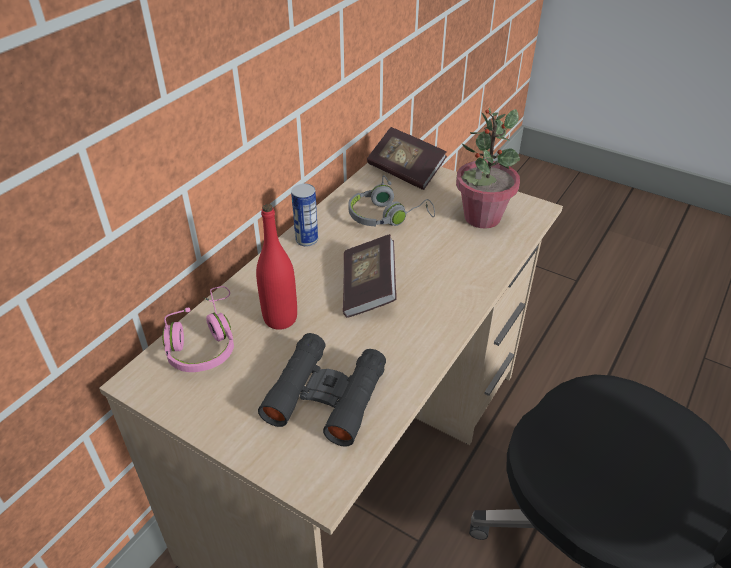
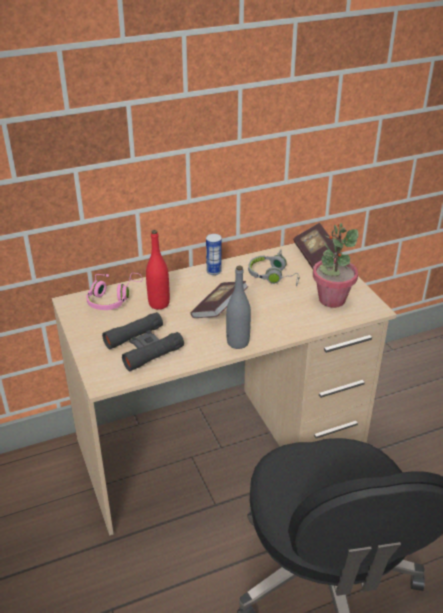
camera: 35 degrees right, 5 degrees down
(440, 324) = (238, 342): none -> grey bottle

